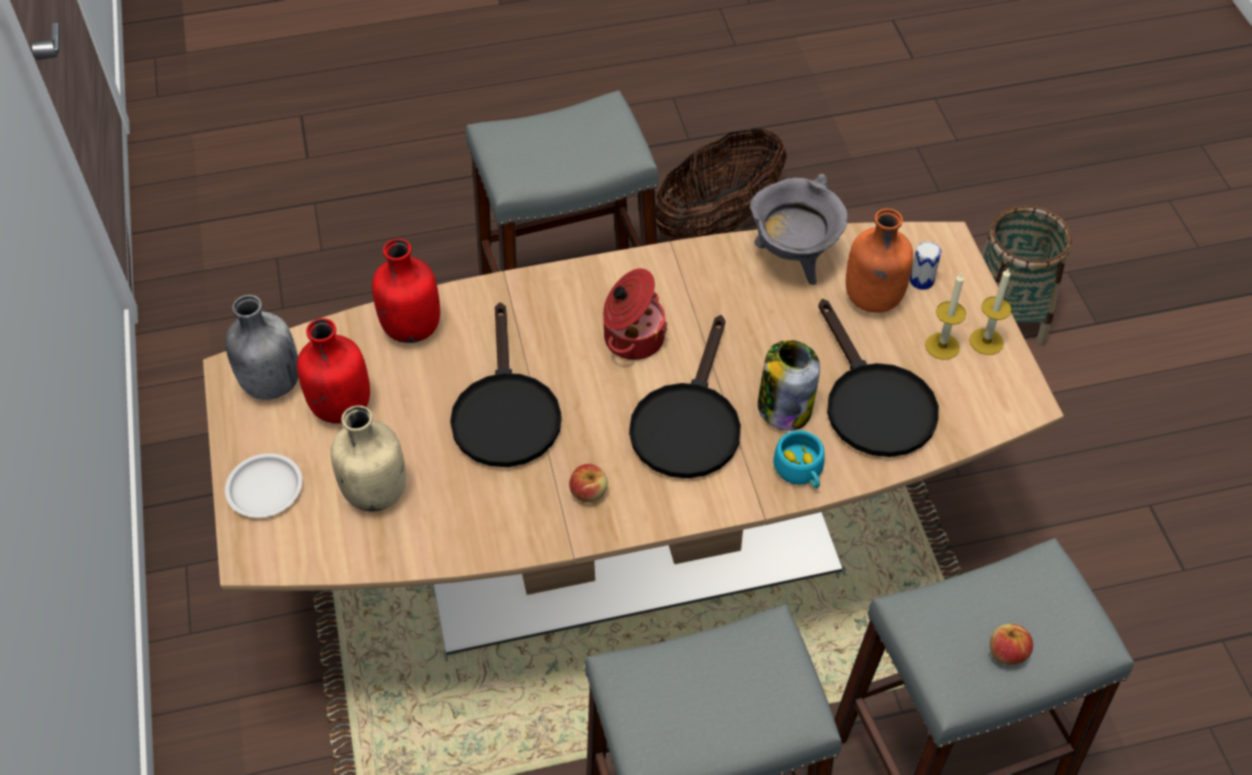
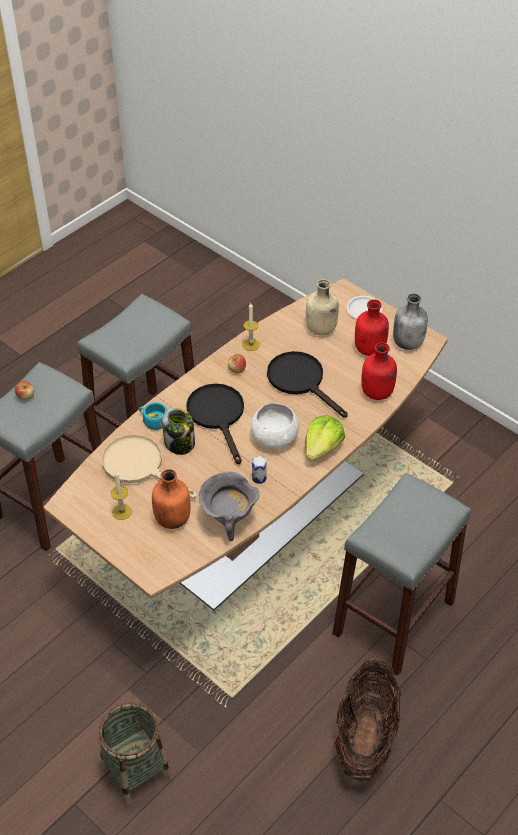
camera: 145 degrees right, 5 degrees down
(576, 288) = (322, 448): none -> lettuce
(632, 337) = (275, 439): cooking pot -> white bowl
(872, 402) = (140, 466): black frying pan -> beige frying pan
(921, 280) = (153, 543): can -> can (259, 478)
(986, 341) = (100, 526): candle -> candle (251, 344)

